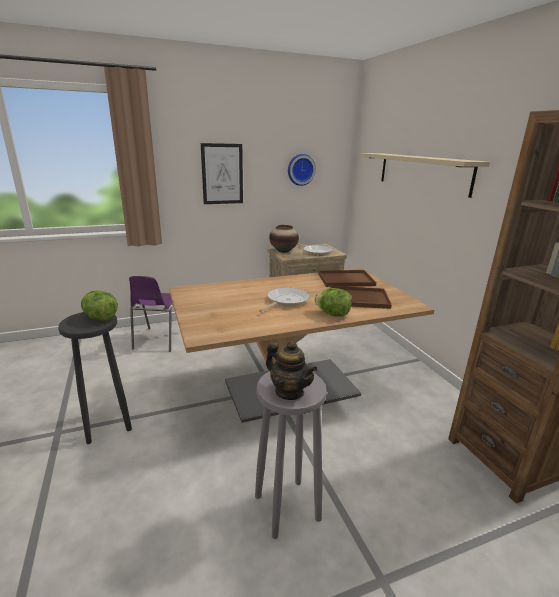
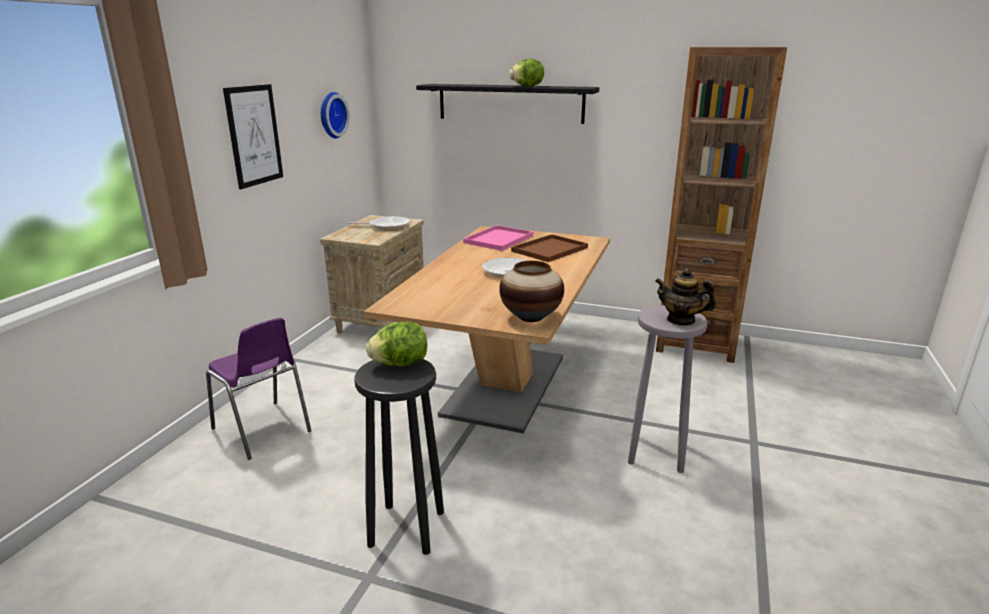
camera: 50 degrees left, 0 degrees up
(283, 251) = (350, 236): vase -> vase (531, 317)
(289, 392) = (681, 320): teapot -> teapot turned 150 degrees counterclockwise
(333, 314) = (567, 267): lettuce -> lettuce (527, 86)
(345, 280) = (498, 240): brown tray -> pink tray
(422, 172) = (510, 103): beige shelf -> black shelf

